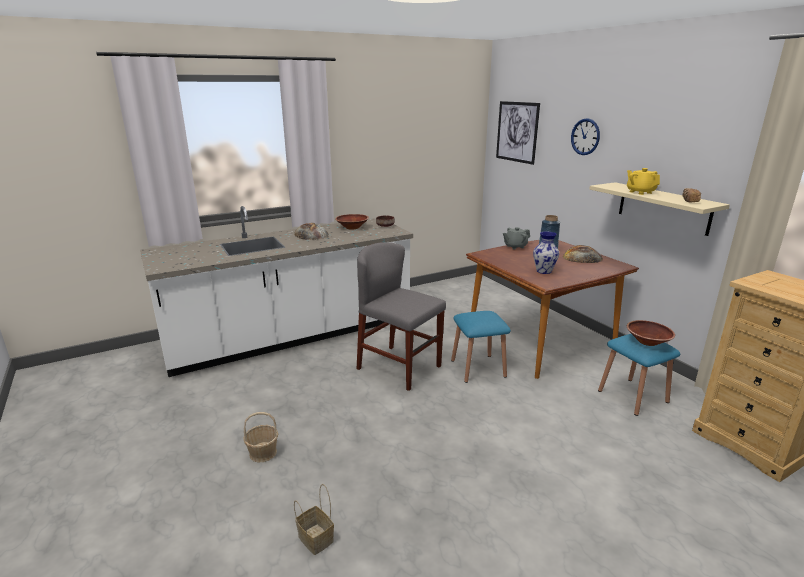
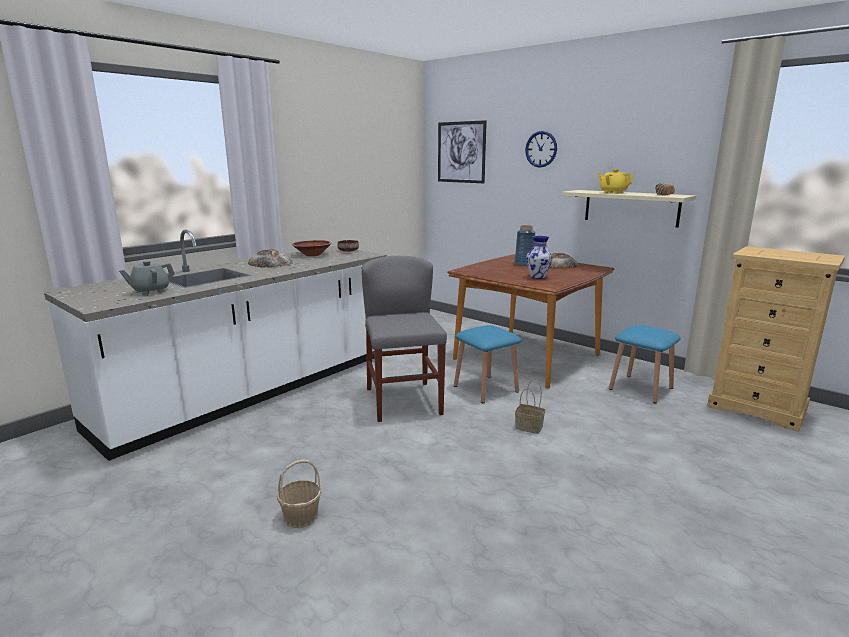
camera: 20 degrees left, 5 degrees down
(314, 538) = (429, 589): basket -> basket (528, 427)
(399, 367) = (403, 401): grey chair -> grey chair turned 60 degrees clockwise
(515, 247) = (489, 262): grey teapot -> grey teapot (150, 291)
(647, 341) = (651, 330): brown bowl -> none

